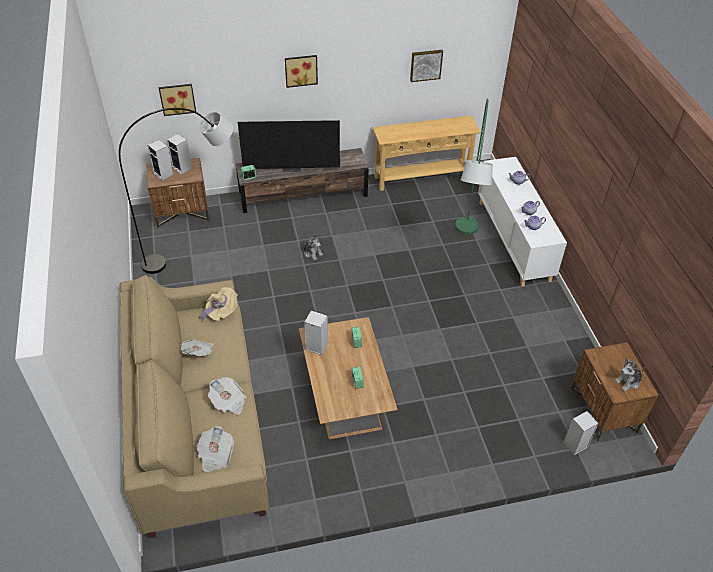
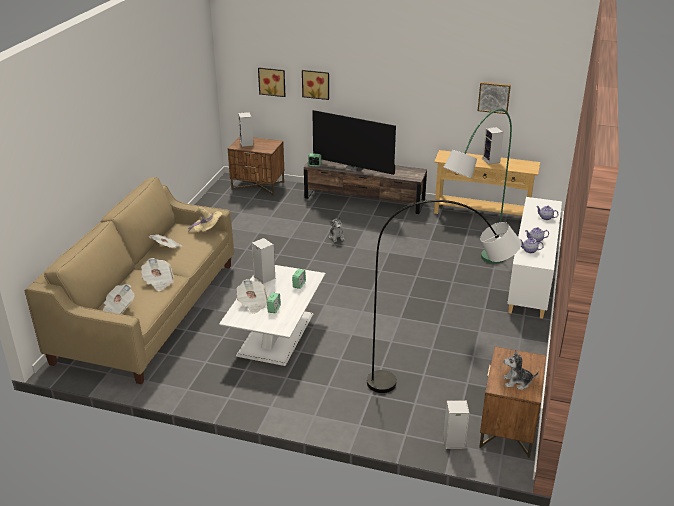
camera: 30 degrees right, 15 degrees down
(183, 168) = (264, 143): speaker -> speaker (491, 161)
(197, 250) = (248, 210): grey floor lamp -> grey floor lamp (437, 383)
(301, 70) = (376, 77): picture -> picture (316, 84)
(332, 384) = (253, 303): none -> newspaper
(345, 394) = (276, 333): brown coffee table -> white coffee table

